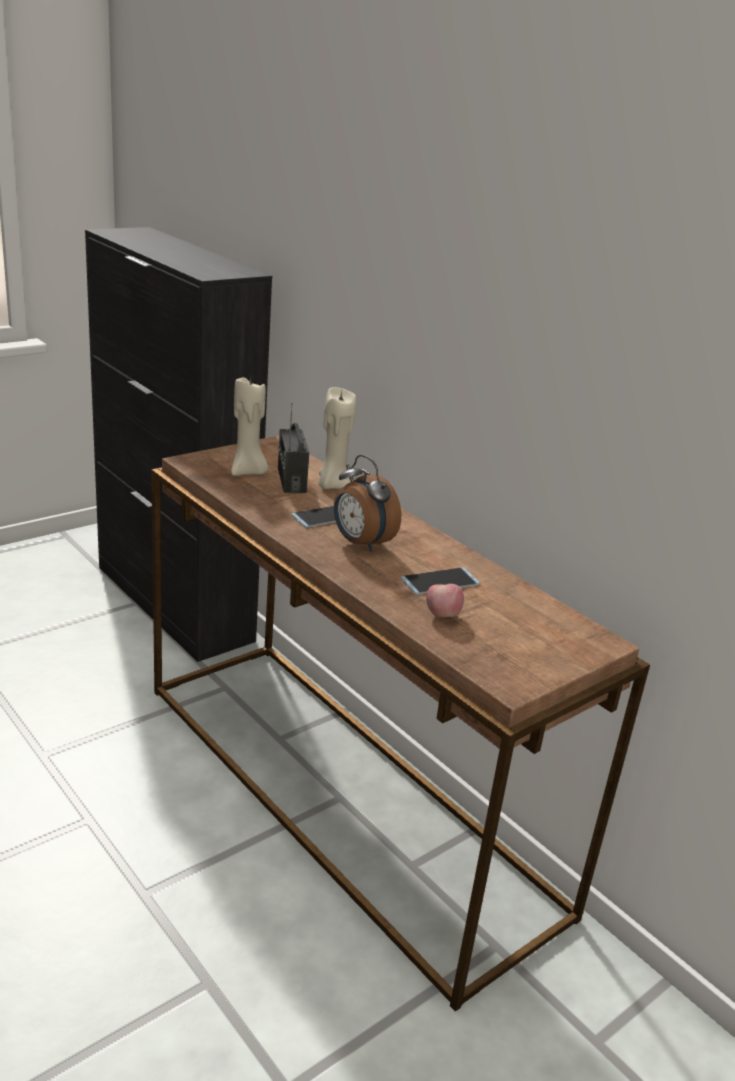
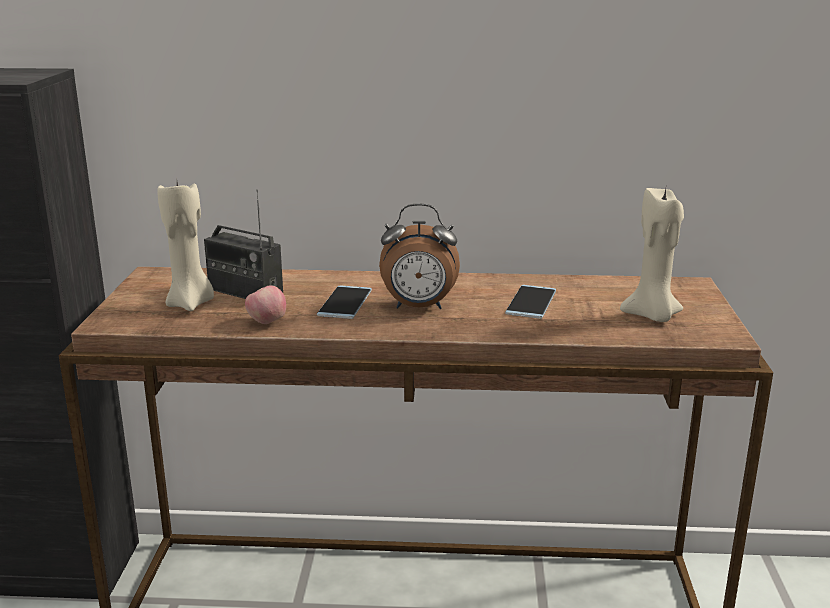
camera: 45 degrees left, 5 degrees down
(332, 485) = (289, 280): beige candle -> beige candle (652, 316)
(442, 615) = (588, 321): apple -> apple (266, 322)

